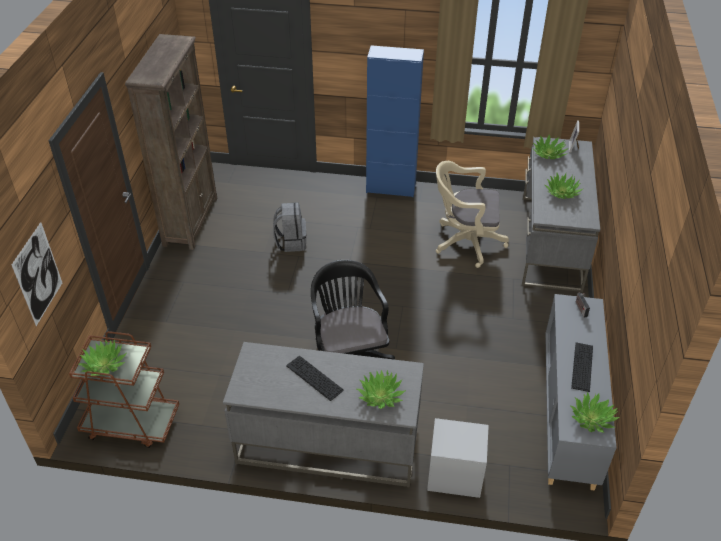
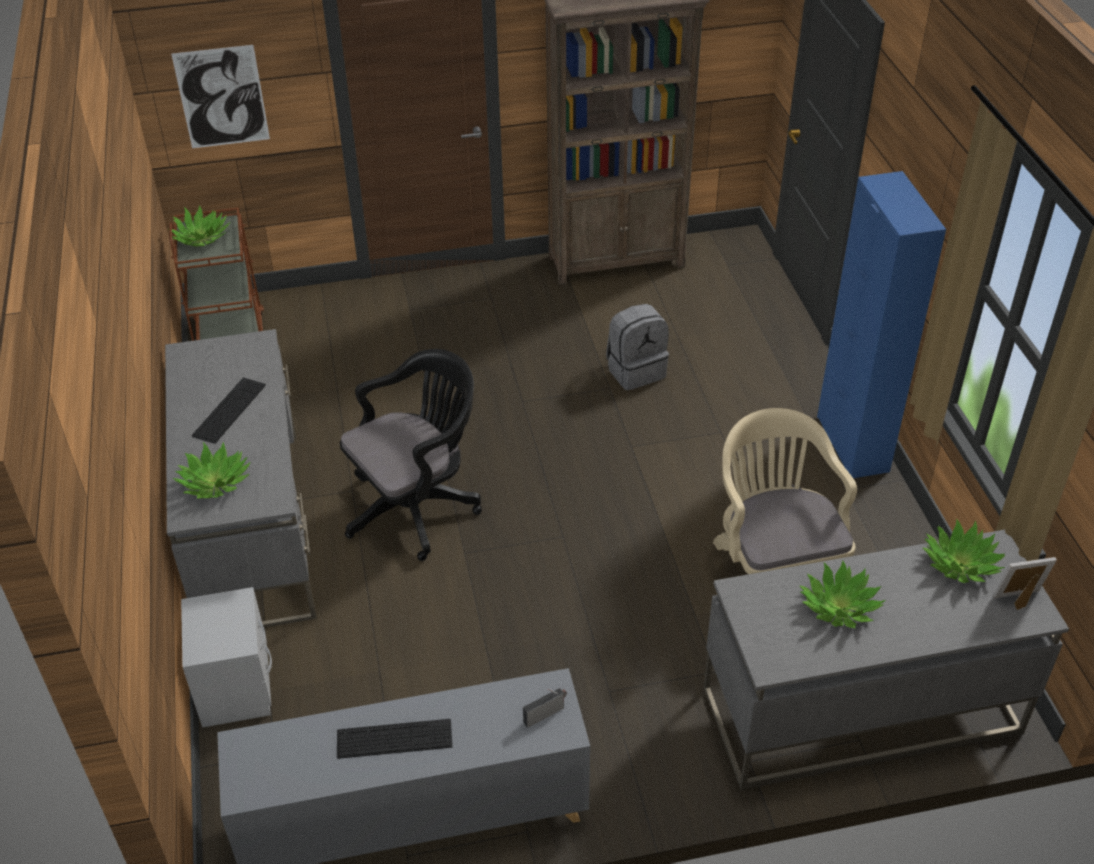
camera: 70 degrees right, 0 degrees up
(592, 418) = (275, 771): potted plant -> none

